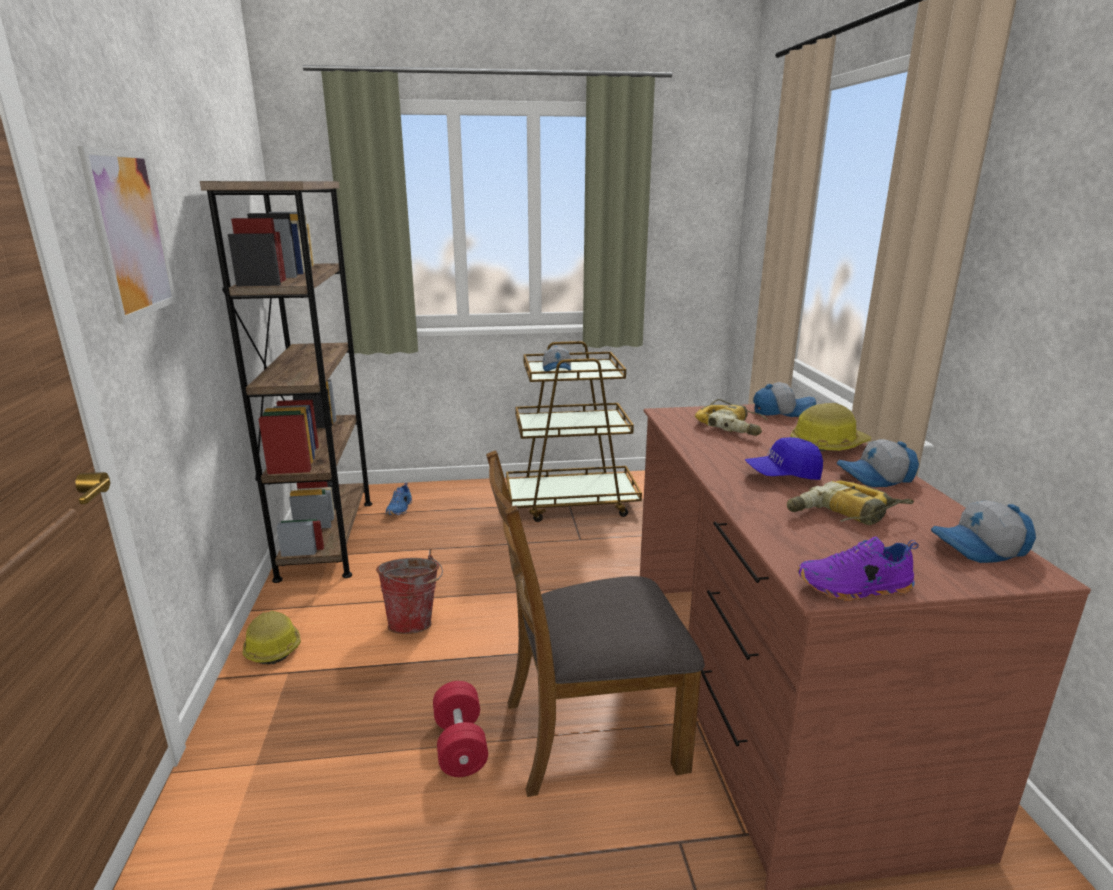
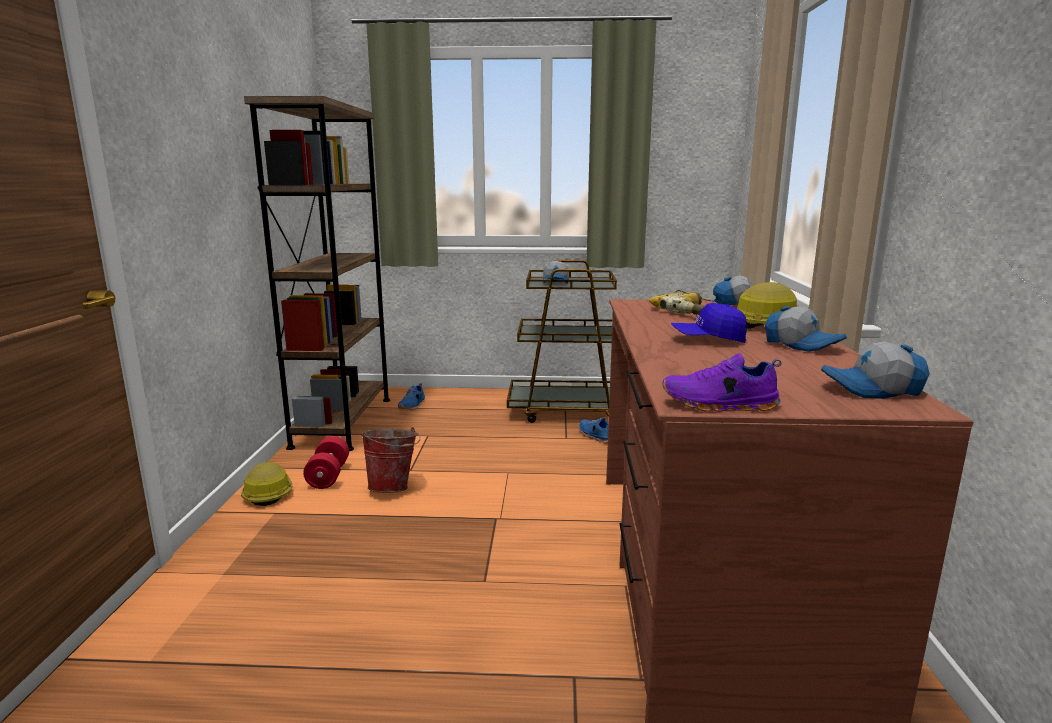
camera: 10 degrees right, 5 degrees down
(131, 233) = (169, 120): picture -> none
(460, 745) = (399, 579): red dumbbell -> red dumbbell (328, 476)
(590, 733) = (520, 583): brown chair -> none
(610, 534) = (596, 436): none -> blue shoe
(845, 515) = (749, 364): power drill -> none
(876, 478) = (802, 345): cap -> cap turned 135 degrees counterclockwise

